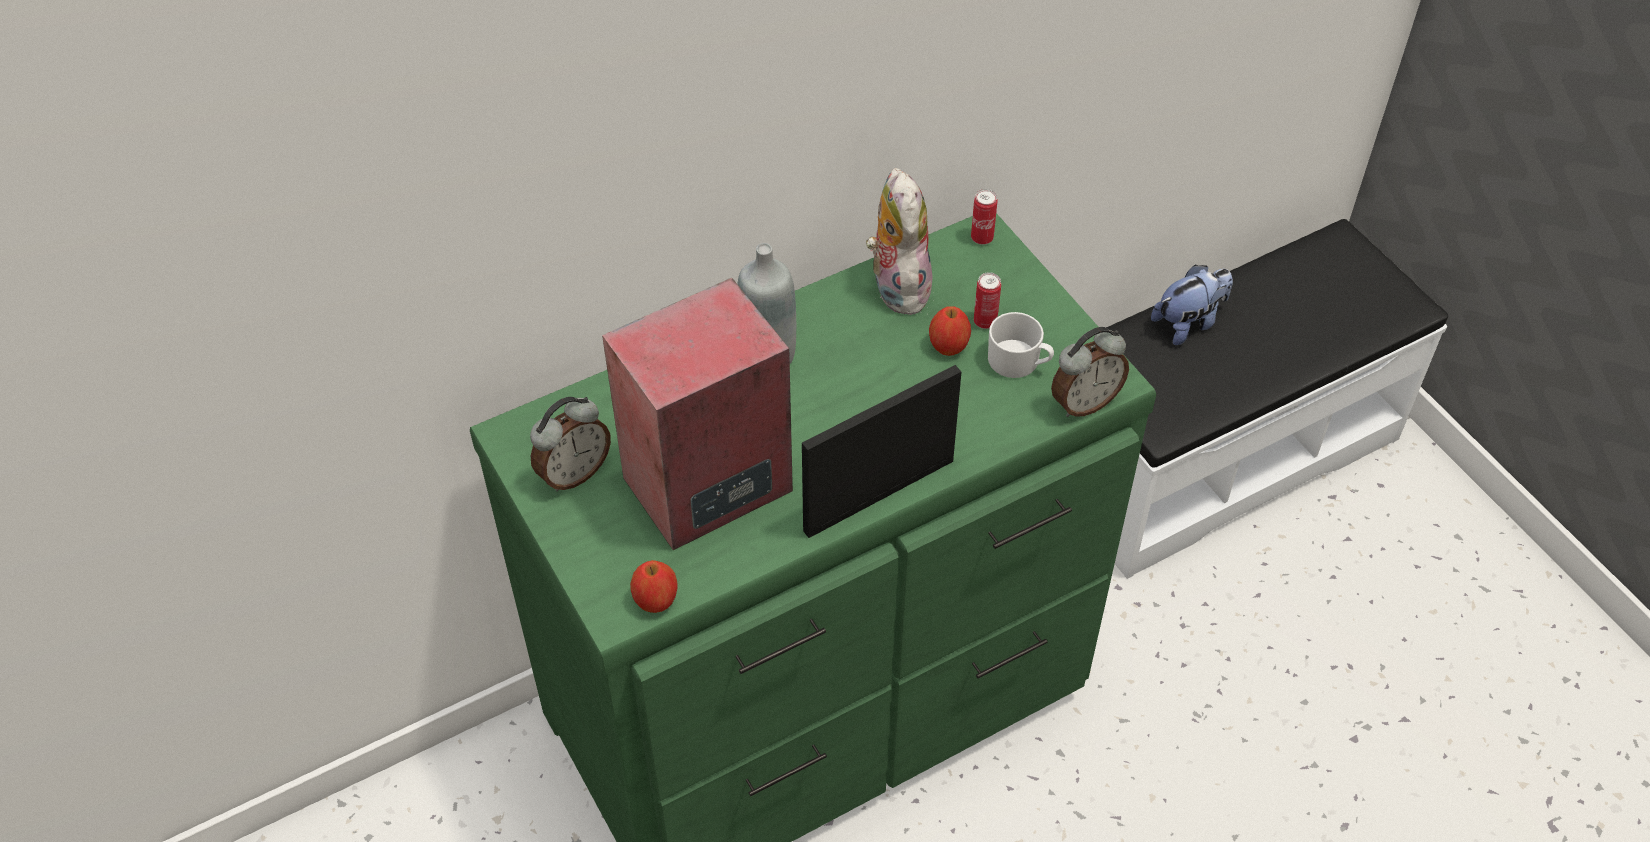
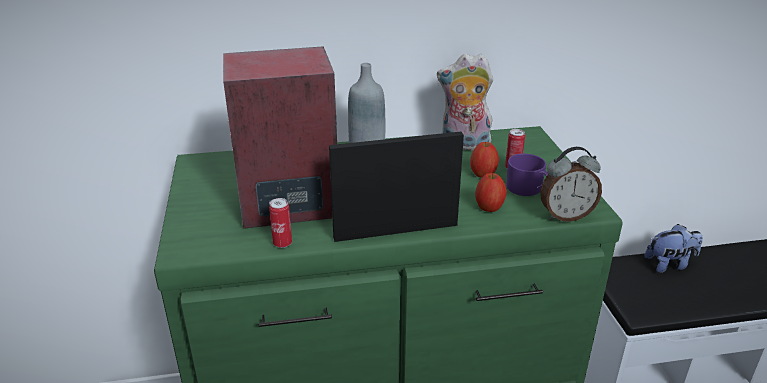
camera: 20 degrees right, 20 degrees down
(573, 473) = (215, 183): alarm clock -> none
(656, 601) = (211, 250): apple -> apple (489, 207)
(896, 286) = (463, 145): plush toy -> plush toy turned 90 degrees counterclockwise
(982, 238) = (528, 135): can -> can (282, 243)
(1019, 362) = (527, 189): white mug -> purple mug

